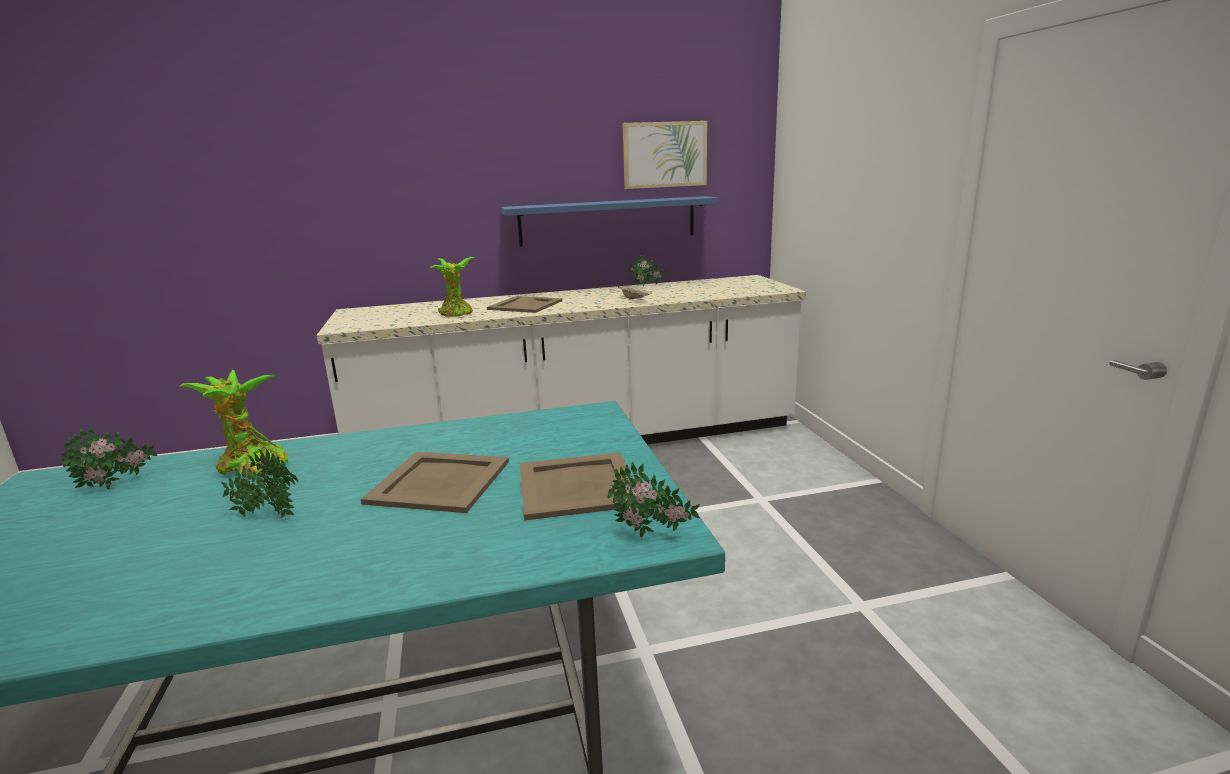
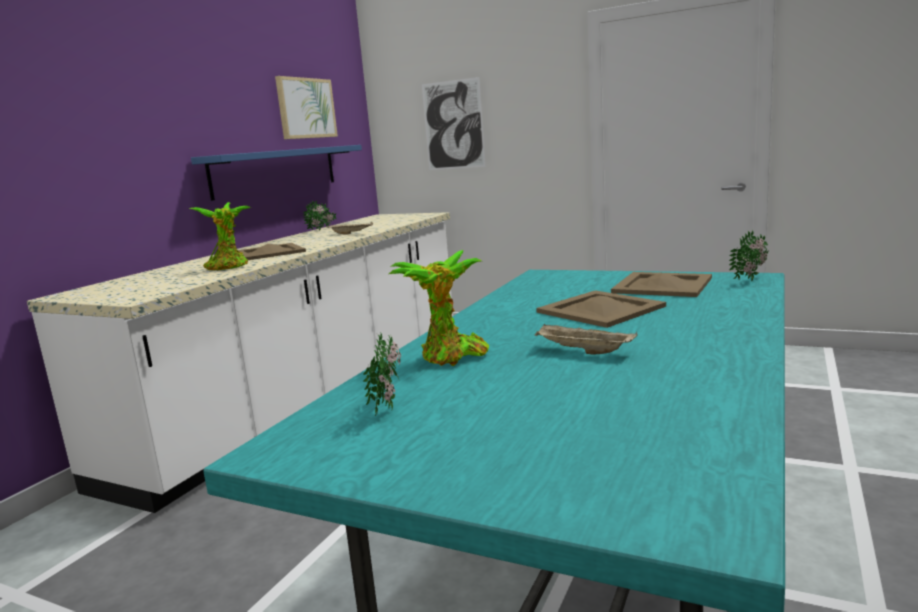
camera: 50 degrees left, 5 degrees down
(267, 516) = (582, 351): potted plant -> beige tray
(832, 181) = (453, 125): none -> picture

